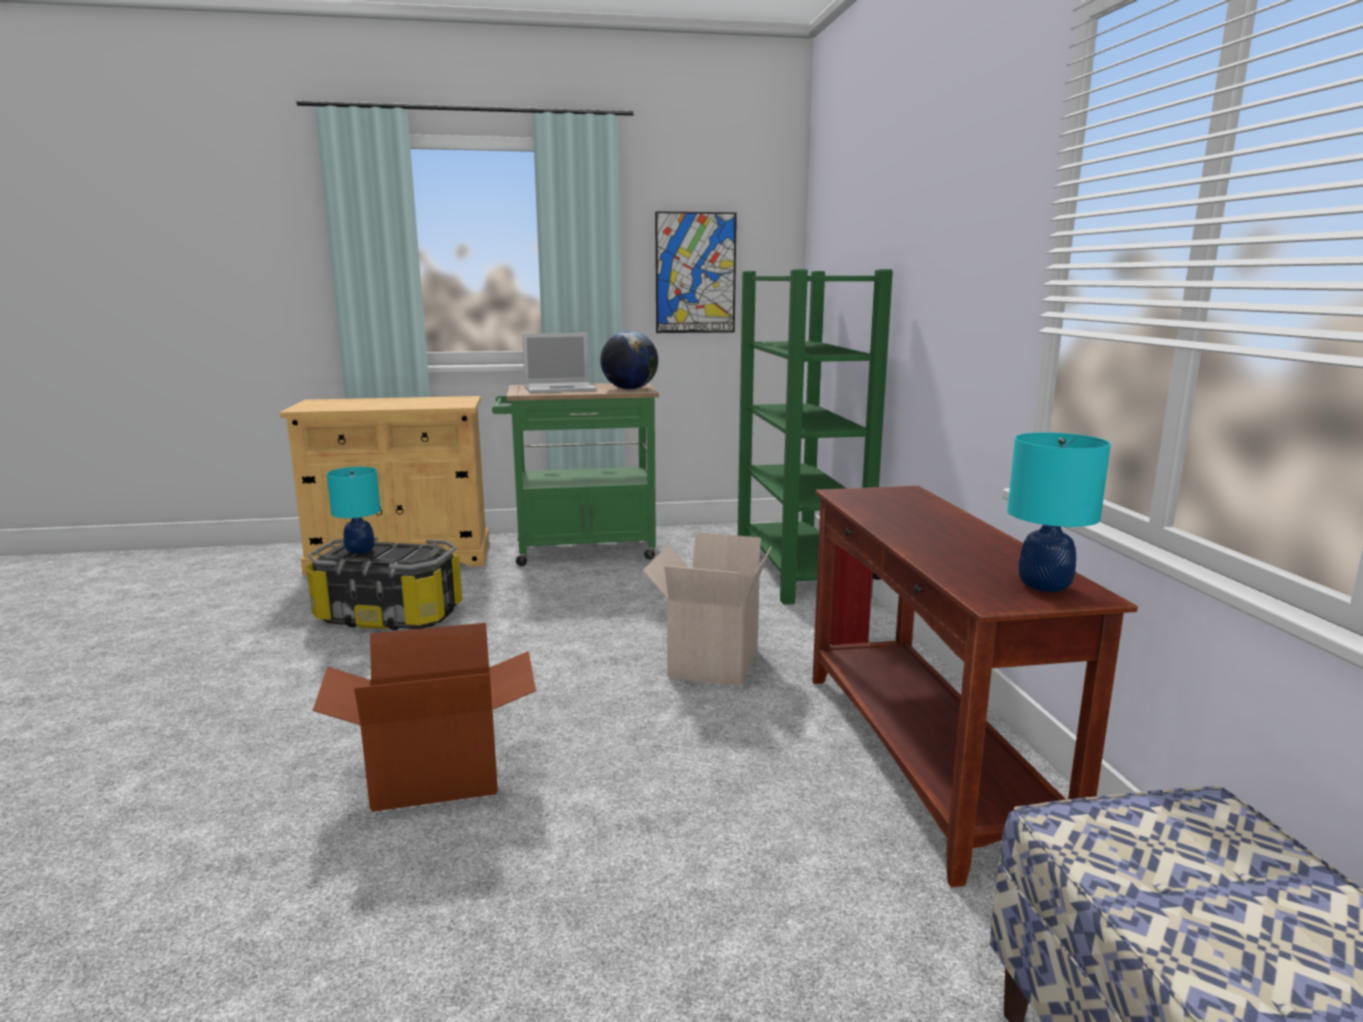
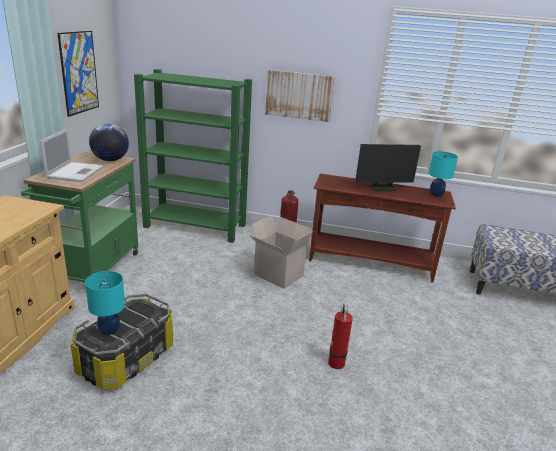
camera: 70 degrees left, 10 degrees up
(436, 773) = (336, 364): cardboard box -> fire extinguisher
(944, 297) = (299, 95): none -> picture
(948, 533) = (382, 188): none -> monitor

